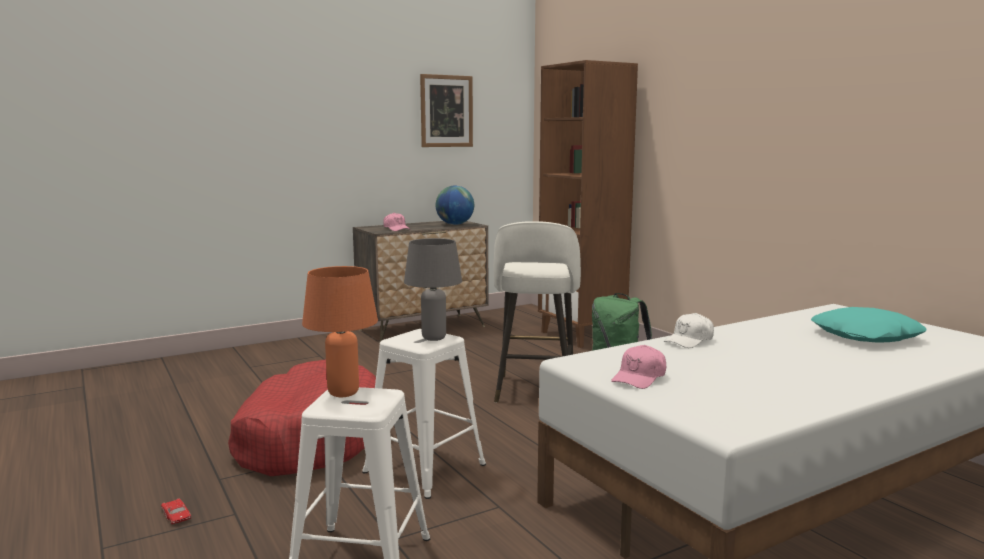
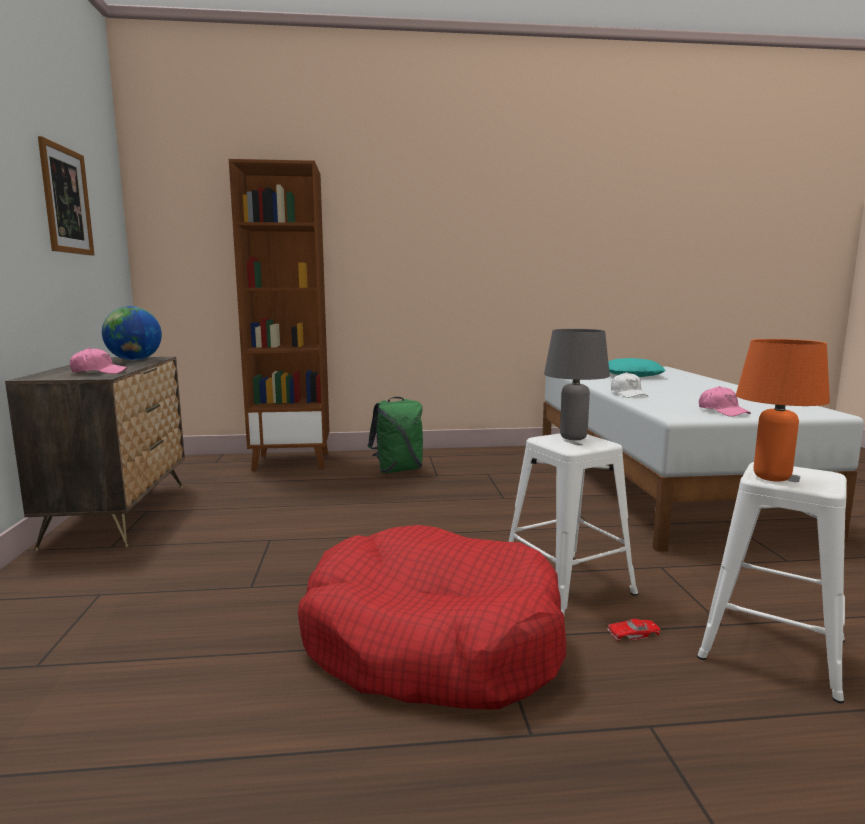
camera: 65 degrees left, 0 degrees up
(176, 515) = (644, 787): red toy car -> red toy car (633, 633)
(535, 391) = (414, 505): white stool -> none

